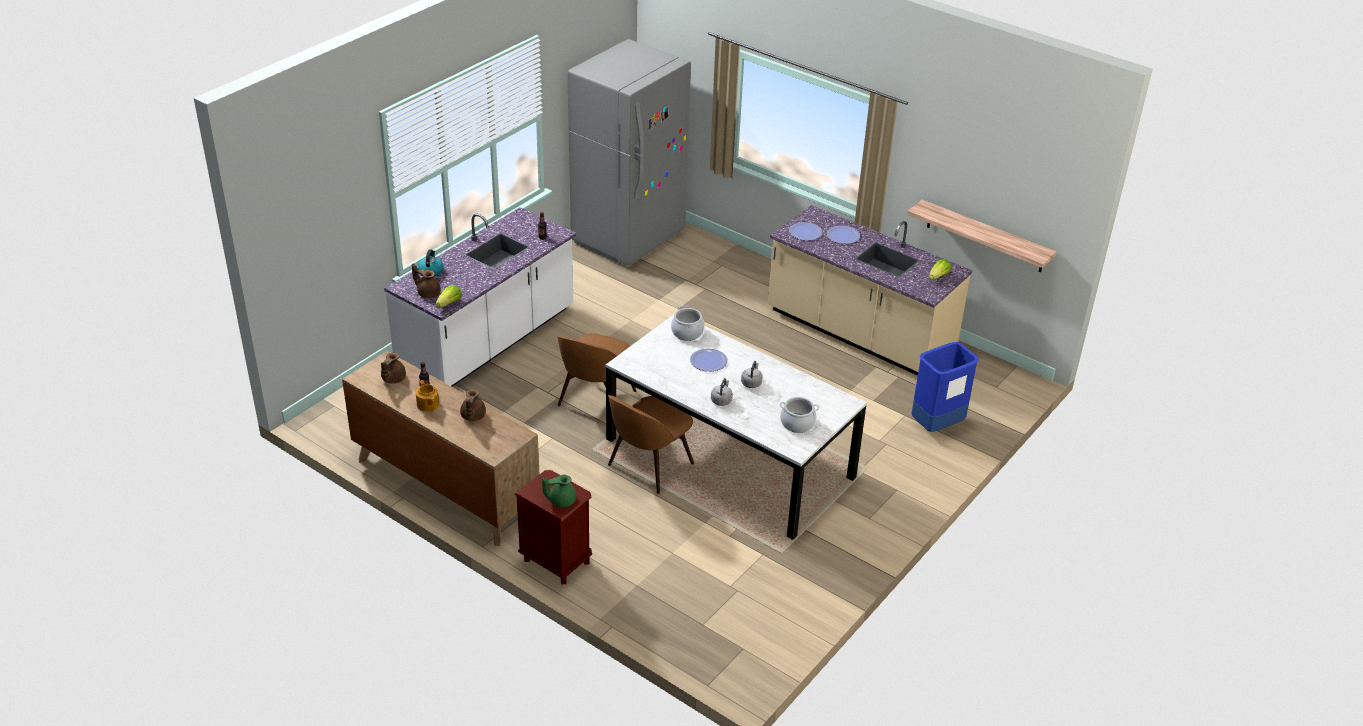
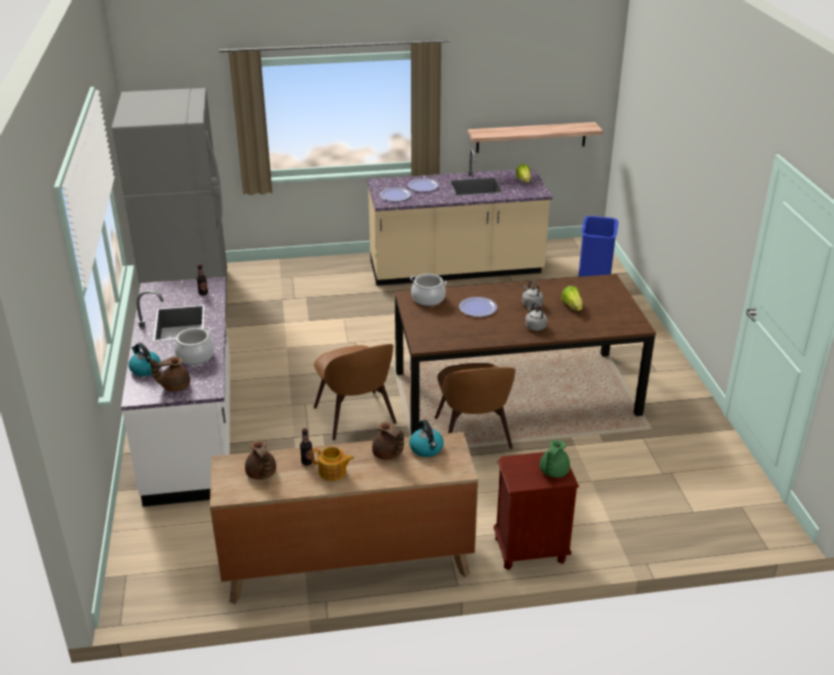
camera: 45 degrees left, 5 degrees down
(449, 303) = (211, 383): lettuce -> lettuce (572, 306)
(498, 429) = (426, 449): none -> kettle
(728, 458) = (514, 393): white dining table -> brown dining table
(797, 423) = (606, 310): cooking pot -> cooking pot (195, 356)

